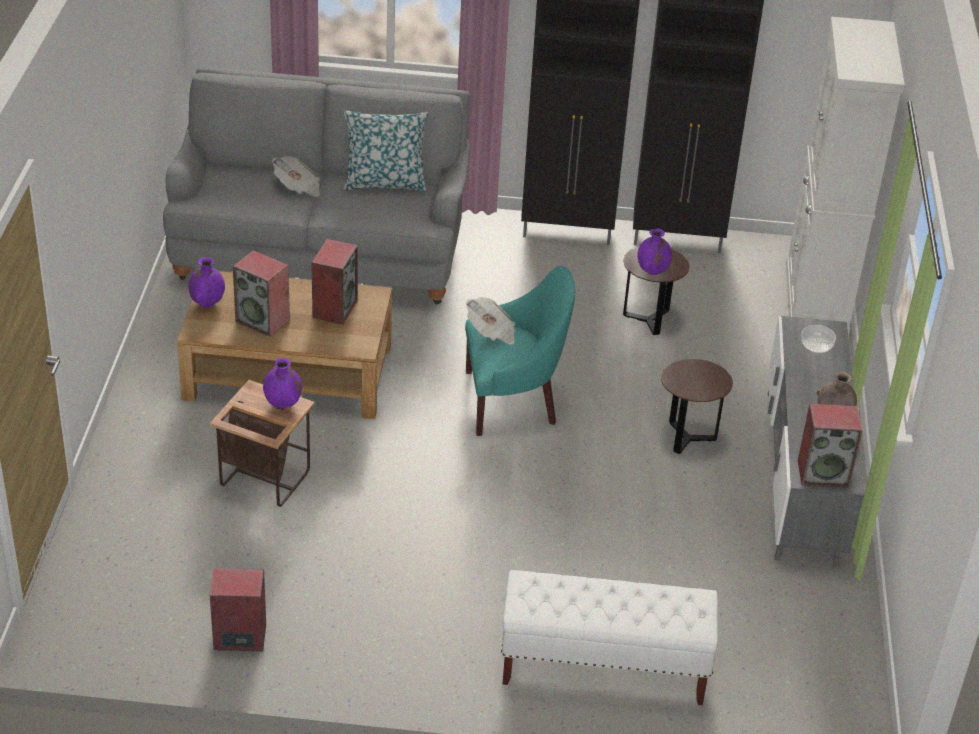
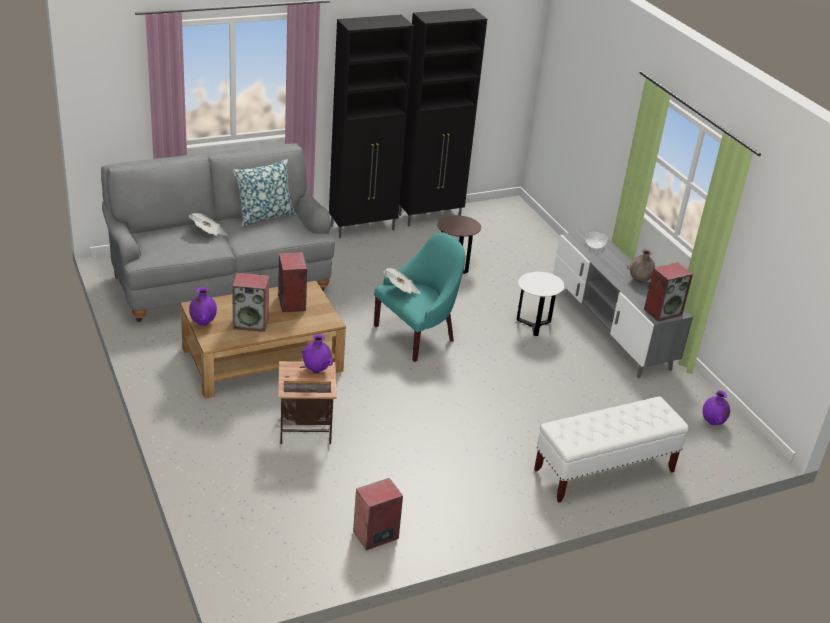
camera: 30 degrees left, 5 degrees down
(652, 272) = (462, 230): purple vase -> purple vase (712, 422)
(687, 438) = (534, 326): brown side table -> white side table
(816, 299) = (533, 230): white cabinet -> none

